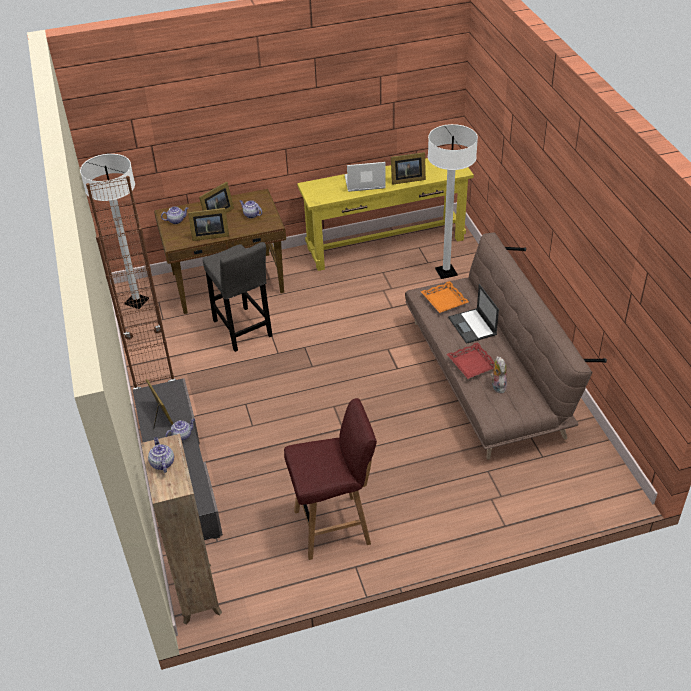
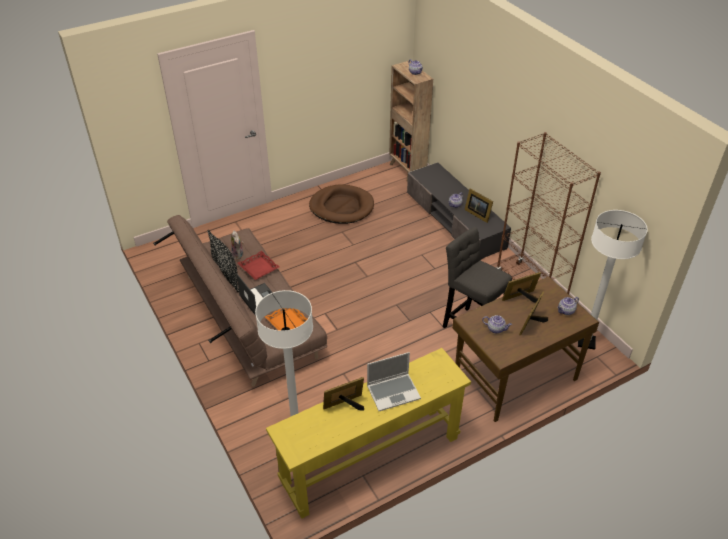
camera: 165 degrees right, 0 degrees up
(334, 527) = (341, 207): red stool -> brown dog bed
(513, 365) = (226, 272): none -> black pillow

